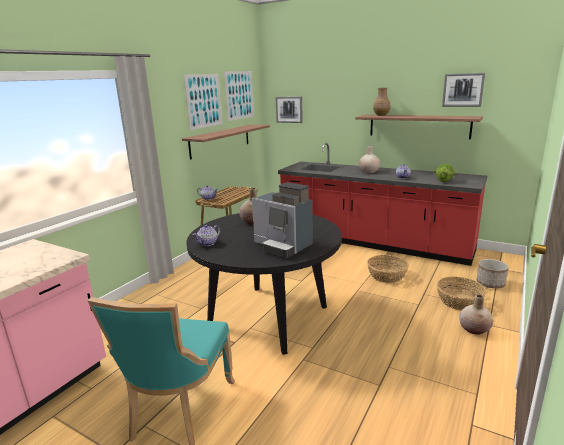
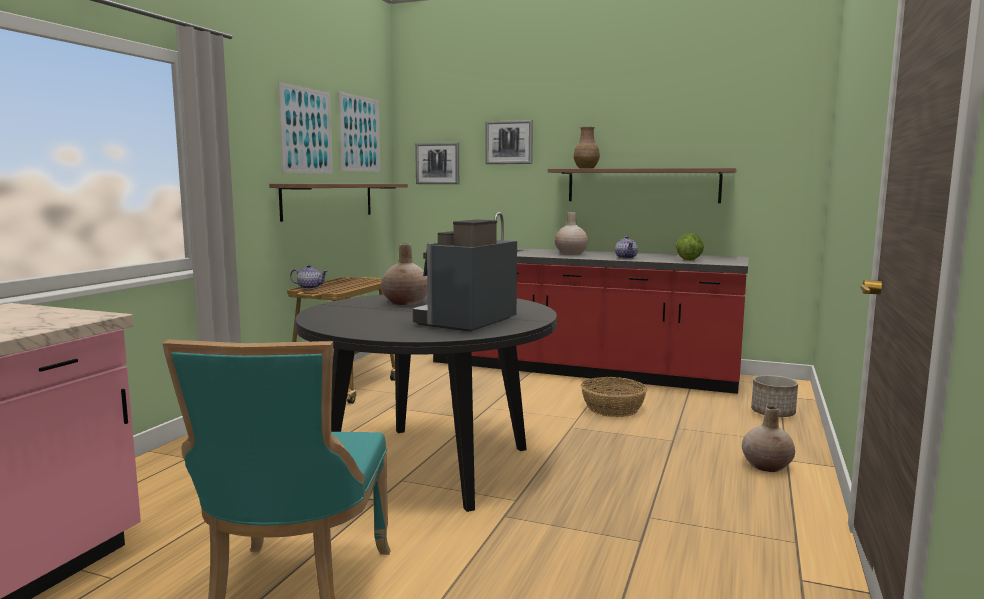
camera: 10 degrees left, 10 degrees down
(208, 243) = (335, 321): teapot -> none
(282, 246) = (466, 322): coffee machine -> coffee machine turned 90 degrees clockwise
(459, 301) = (734, 435): basket -> none
(463, 90) = (705, 131): picture -> picture (509, 142)

